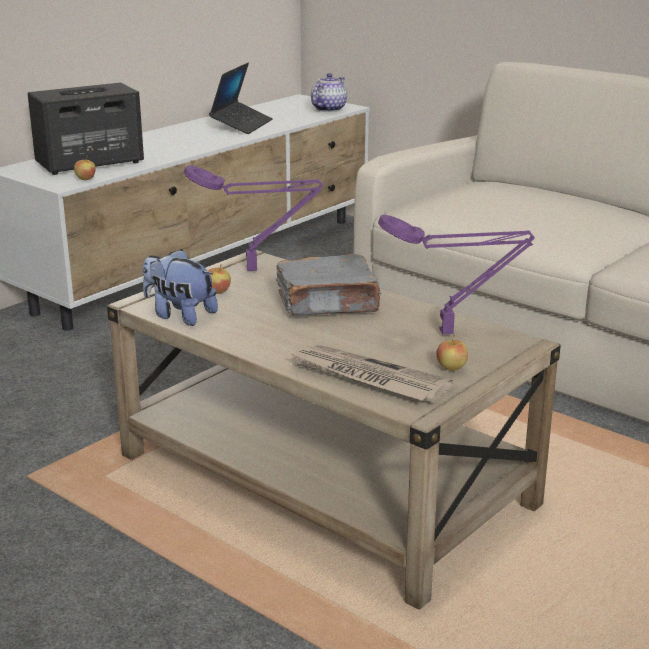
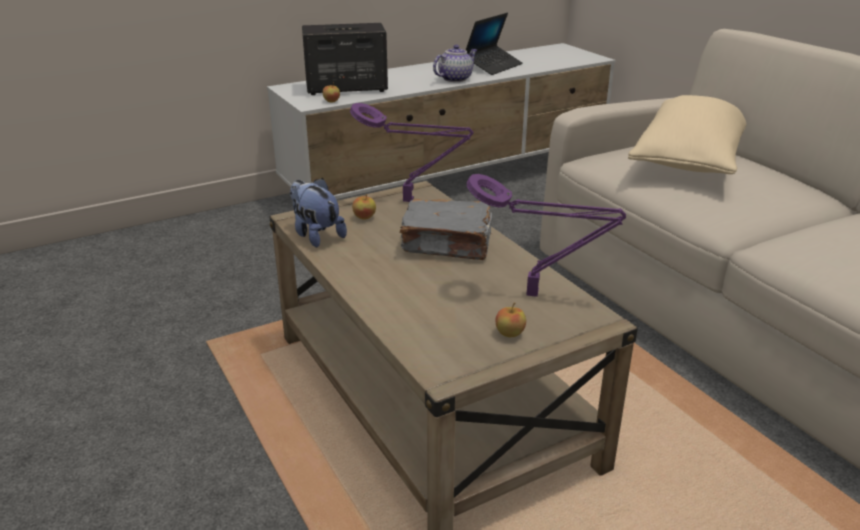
camera: 20 degrees right, 5 degrees up
(328, 109) = (577, 58): teapot -> teapot (455, 79)
(367, 378) = (424, 329): newspaper -> none
(505, 197) = (690, 159): none -> beige pillow

